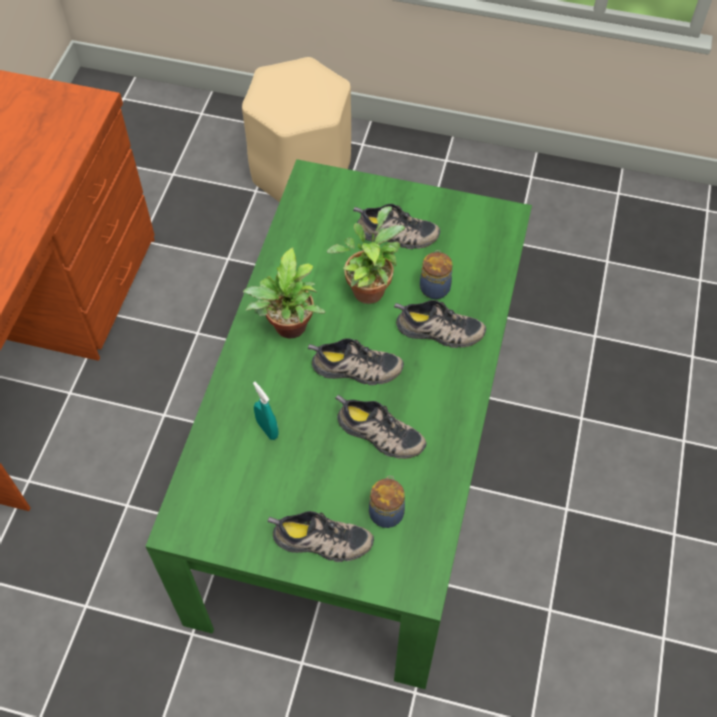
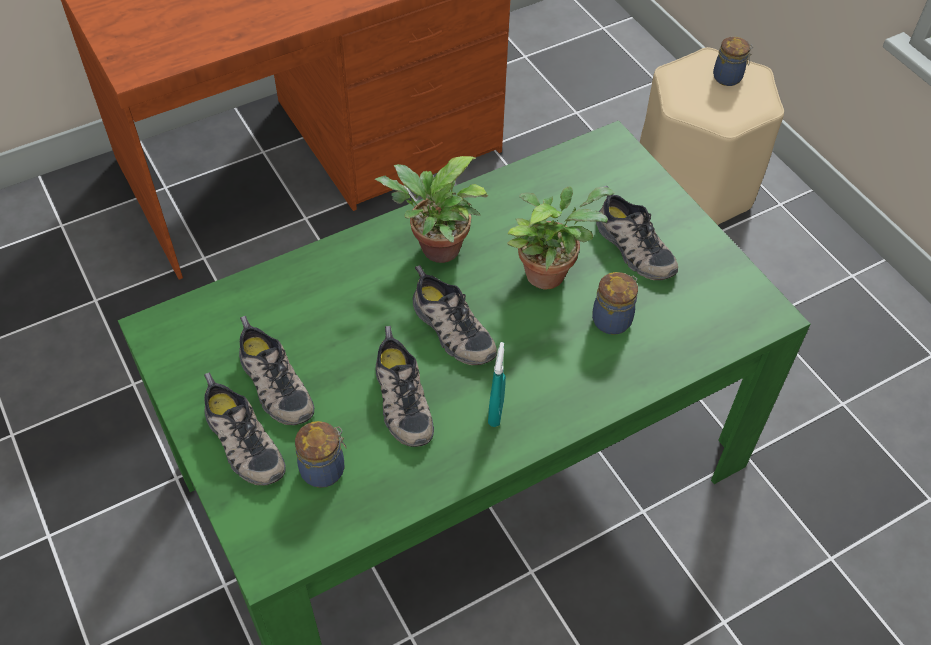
camera: 45 degrees right, 5 degrees down
(267, 429) = (316, 314): turquoise spray bottle -> turquoise spray bottle (496, 412)
(294, 81) = (728, 77): none -> jar
(438, 332) = (567, 360): shoe -> shoe (273, 384)

